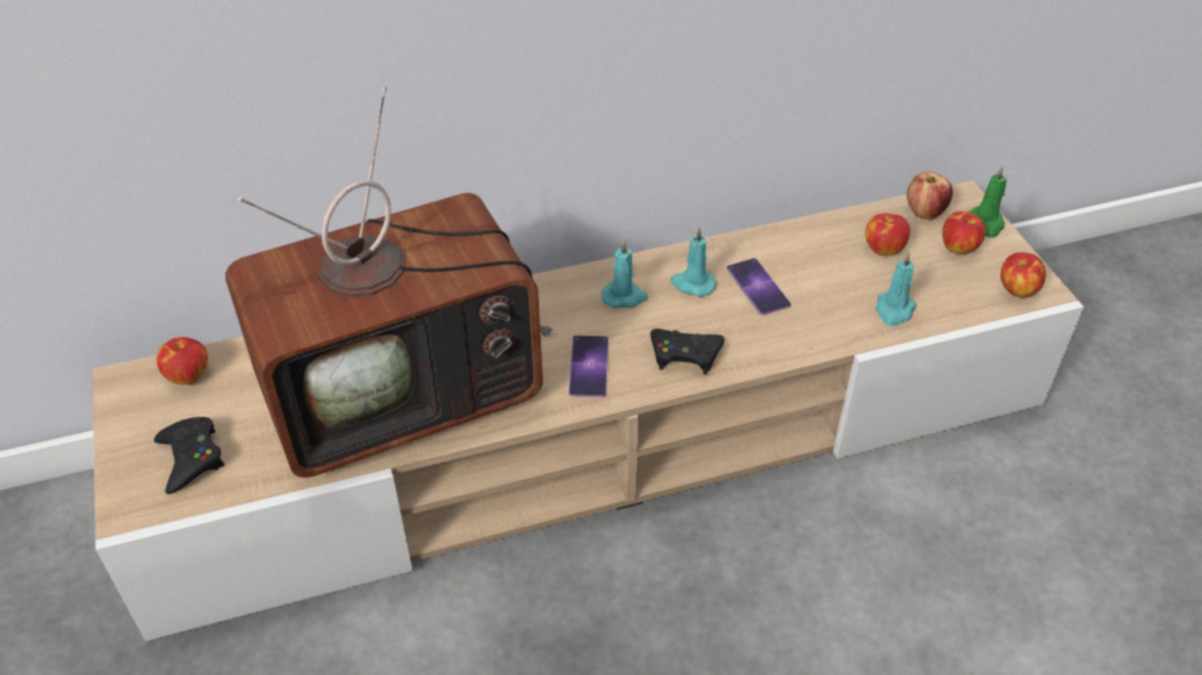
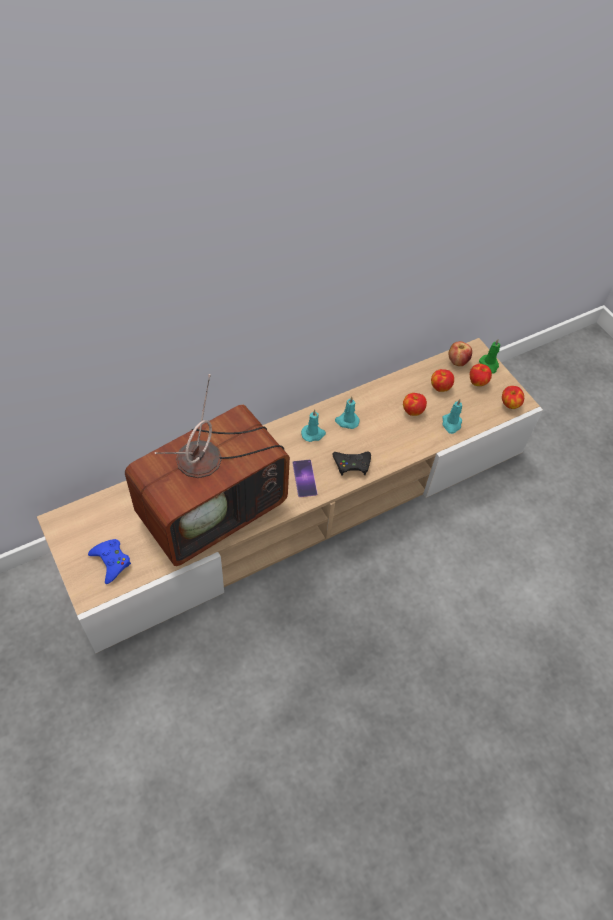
camera: 15 degrees left, 10 degrees up
(188, 375) = (92, 513): apple -> apple (412, 410)
(191, 458) = (111, 561): black game controller -> blue game controller
(758, 287) = (380, 418): phone -> none

